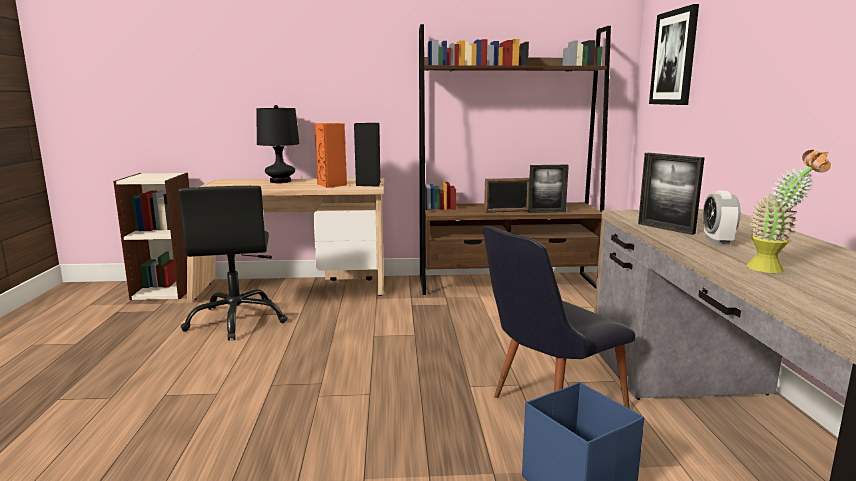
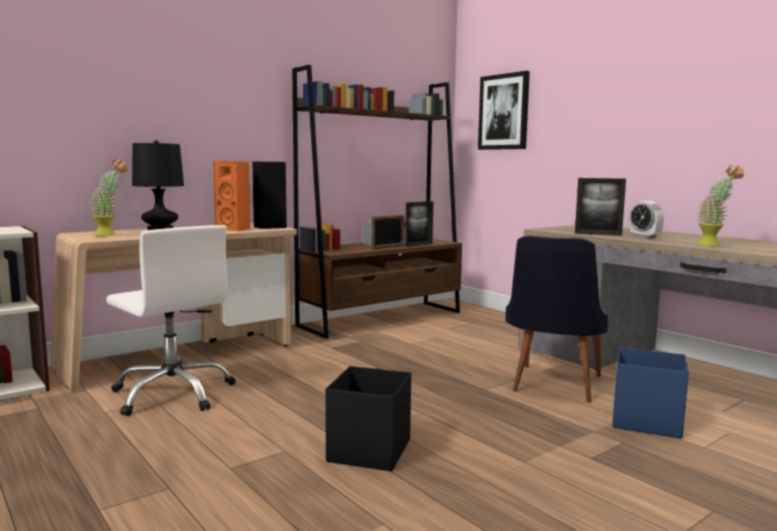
camera: 35 degrees left, 5 degrees down
(232, 184) = (111, 235): none -> potted plant
(237, 320) = (173, 393): black office chair -> white office chair
(268, 415) = (370, 450): none -> black storage box

